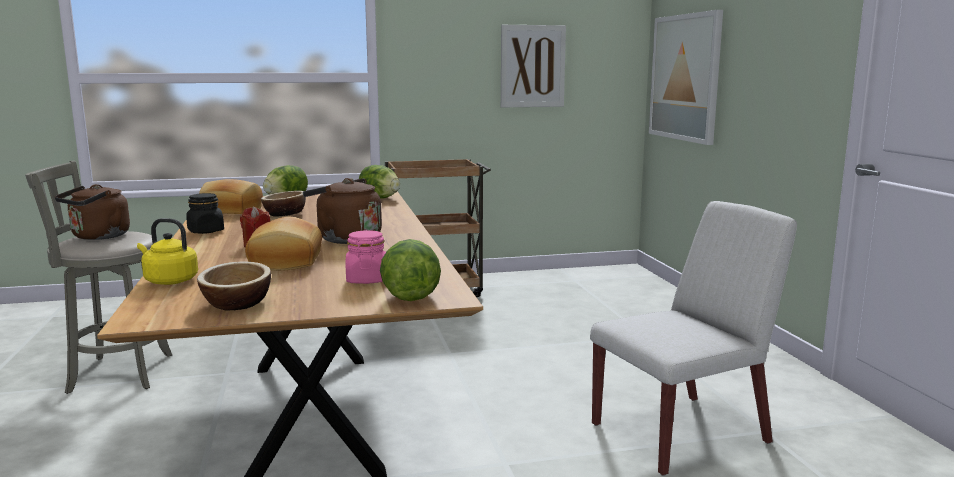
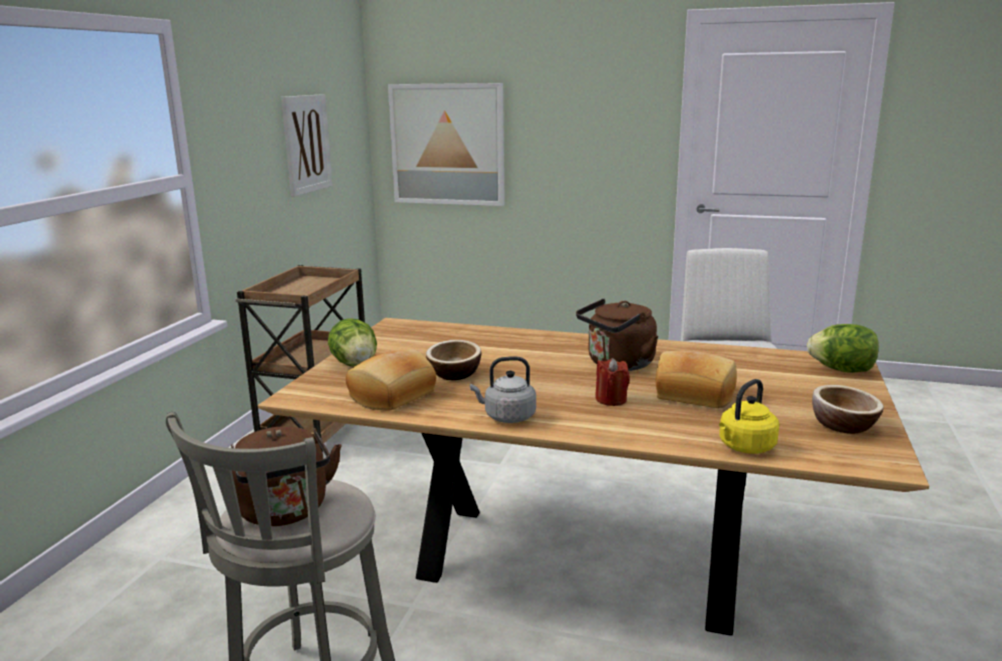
camera: 60 degrees left, 5 degrees up
(206, 231) = (507, 417): black jar -> grey kettle
(367, 280) = (784, 376): pink jar -> none
(380, 198) = (422, 328): lettuce -> none

